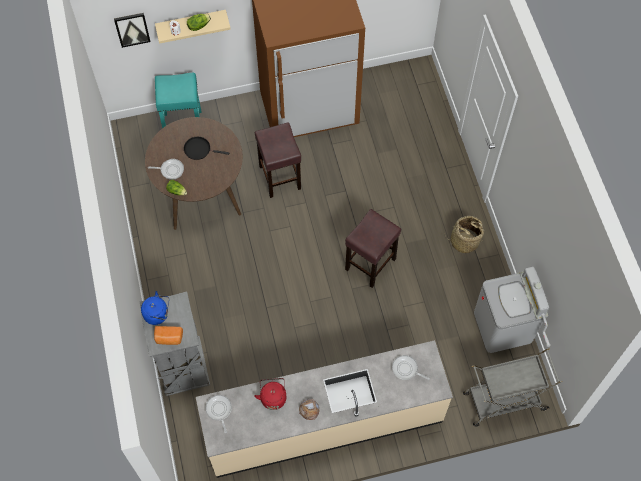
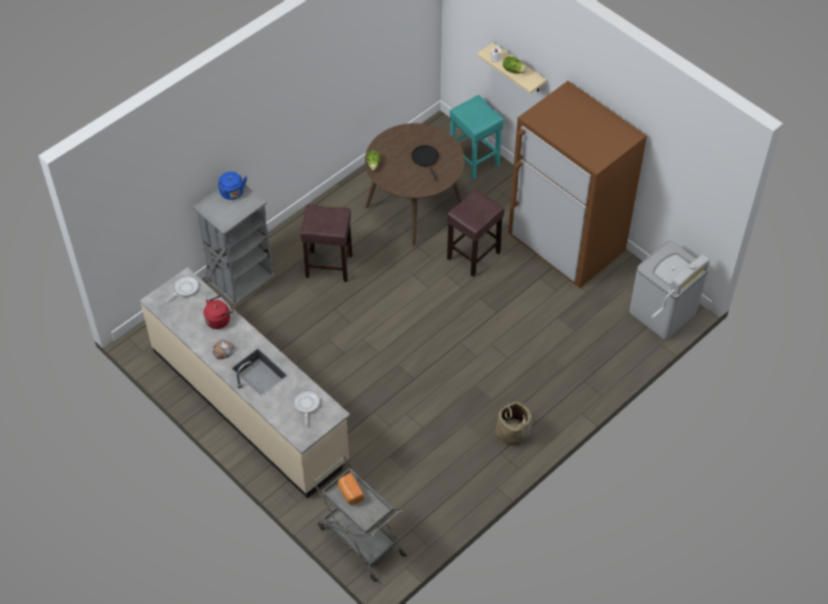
camera: 60 degrees right, 10 degrees down
(132, 29) = (476, 32): picture -> none
(169, 338) = (215, 211): bread -> bread (350, 493)
(170, 170) = (391, 150): frying pan -> none
(370, 265) = (432, 367): brown stool -> brown stool (328, 266)
(504, 328) = (439, 508): grey washing machine -> grey washing machine (662, 314)

